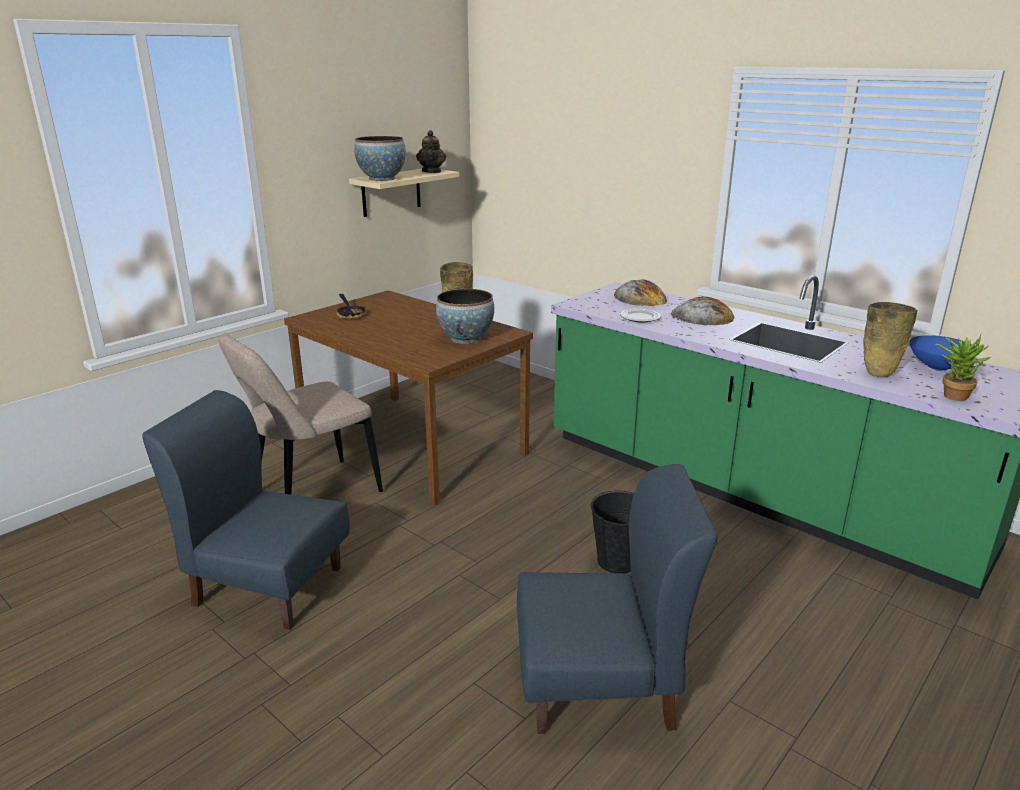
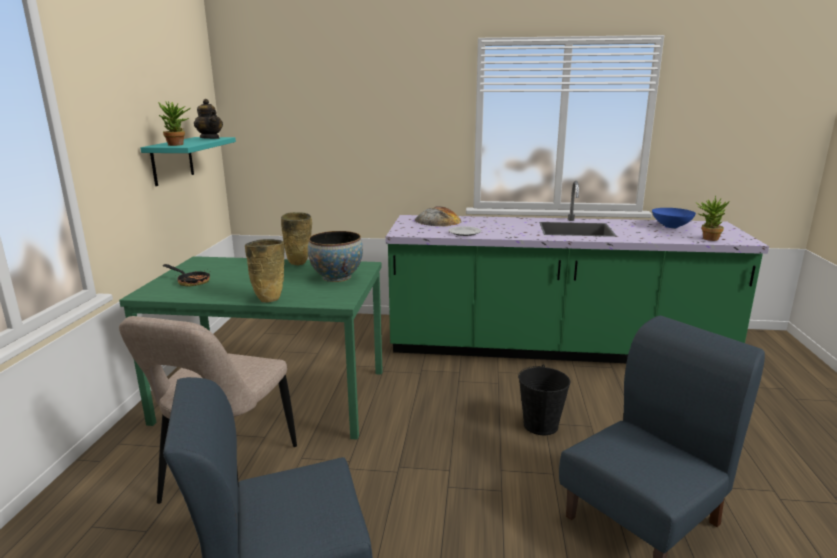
camera: 35 degrees left, 5 degrees down
(382, 179) = (178, 145): bowl -> potted plant
(391, 192) = (172, 161): beige shelf -> turquoise shelf
(410, 444) = (272, 397): brown dining table -> green dining table
(702, 316) = (500, 225): bread -> none
(879, 372) = (654, 235): beige vase -> beige vase (270, 299)

